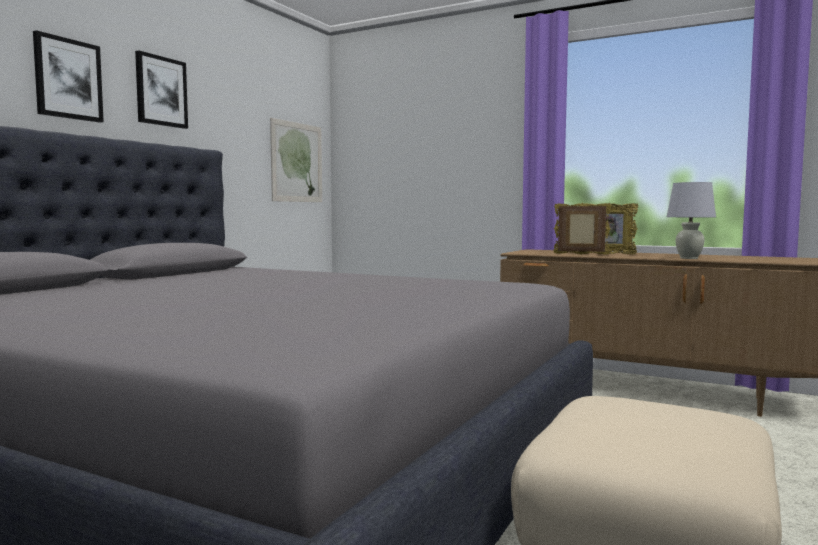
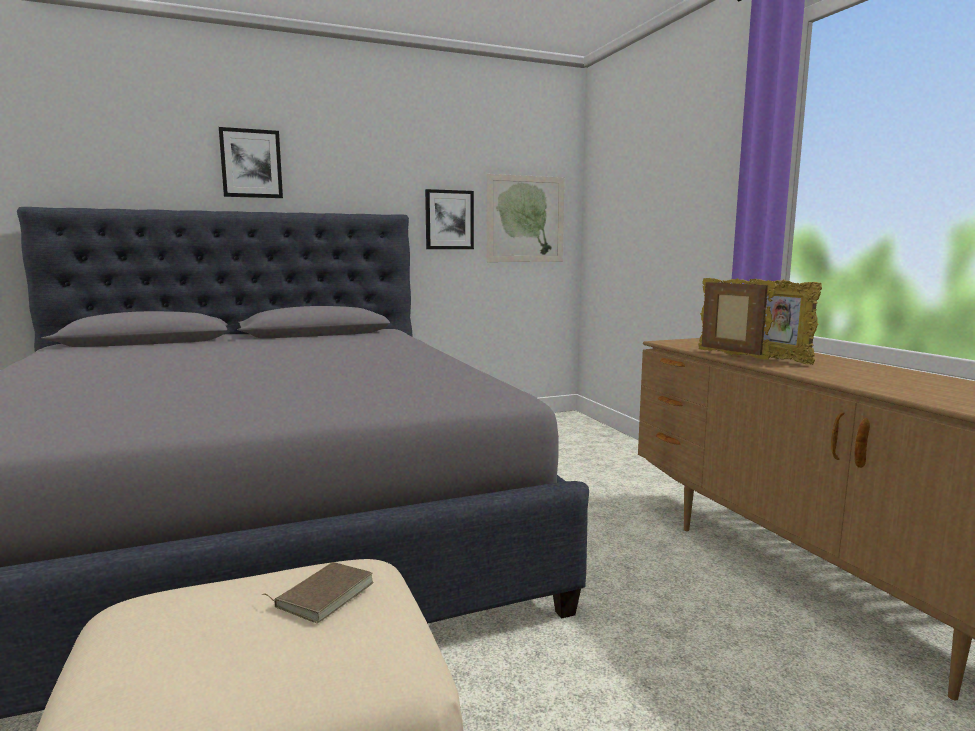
camera: 40 degrees right, 5 degrees up
(161, 91) = (347, 162): picture -> picture (449, 220)
(636, 405) = (323, 594): none -> brown book
(689, 258) = (865, 385): white table lamp -> none

